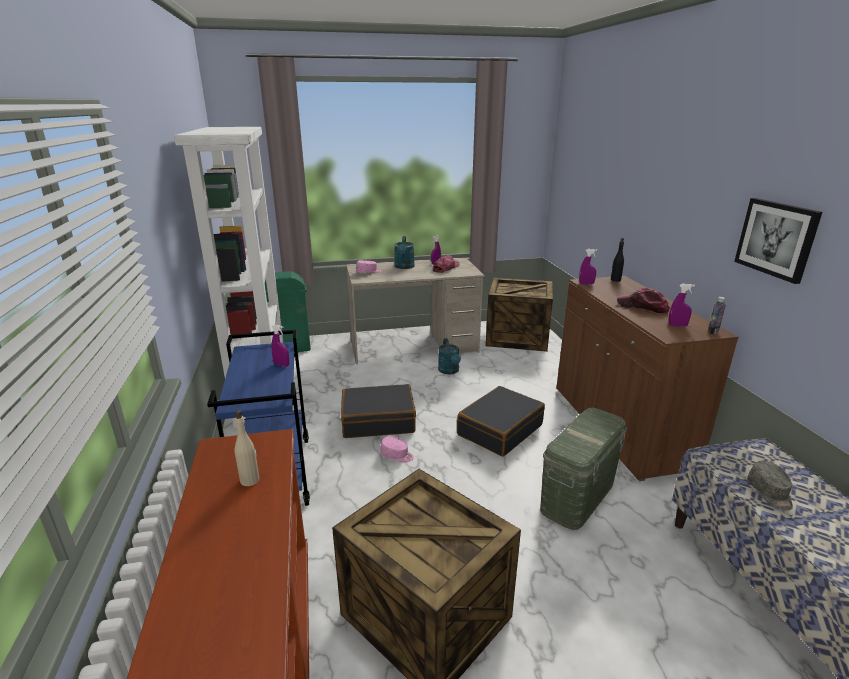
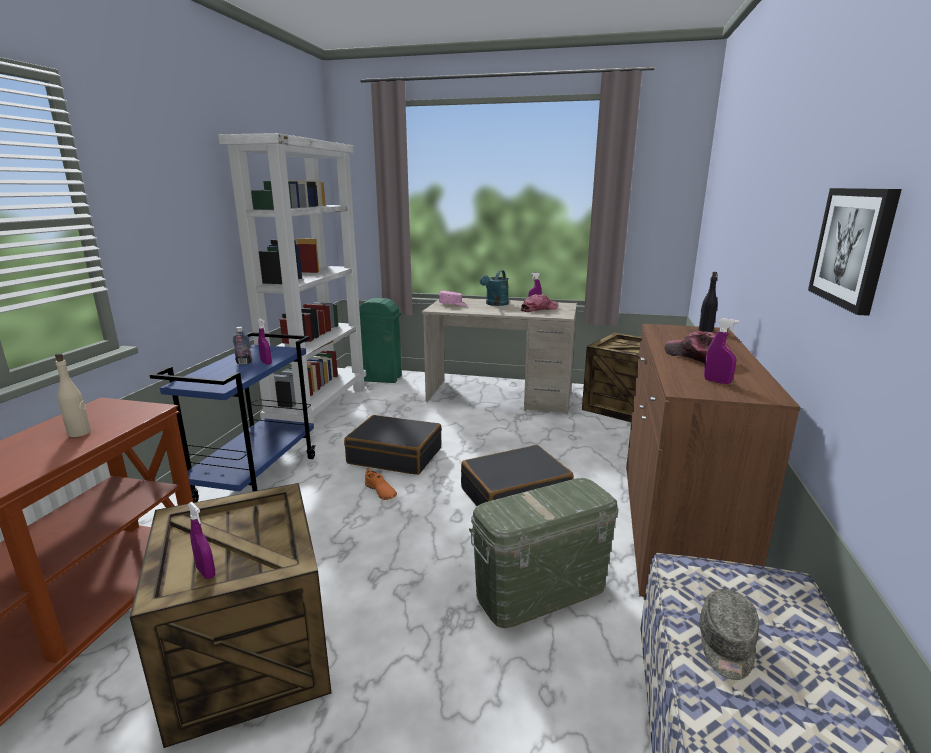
camera: 25 degrees right, 5 degrees down
(397, 455) = (380, 492): pink cap -> orange shoe
(449, 371) = (515, 426): turquoise watering can -> none
(586, 284) = (657, 329): purple spray bottle -> purple spray bottle (206, 572)
(712, 332) = (763, 396): bottle -> bottle (244, 363)

